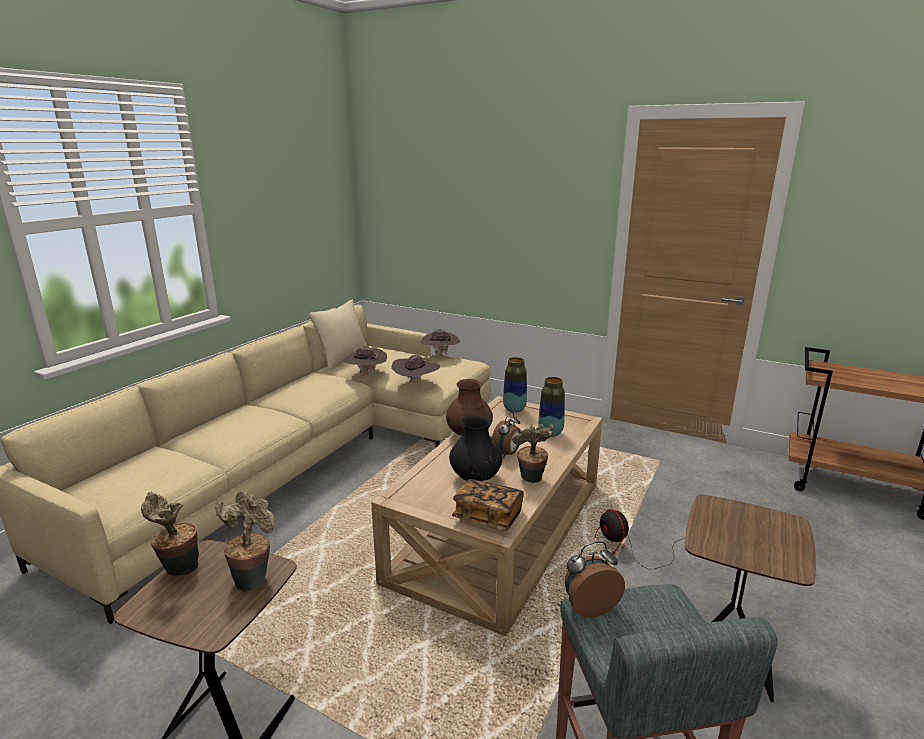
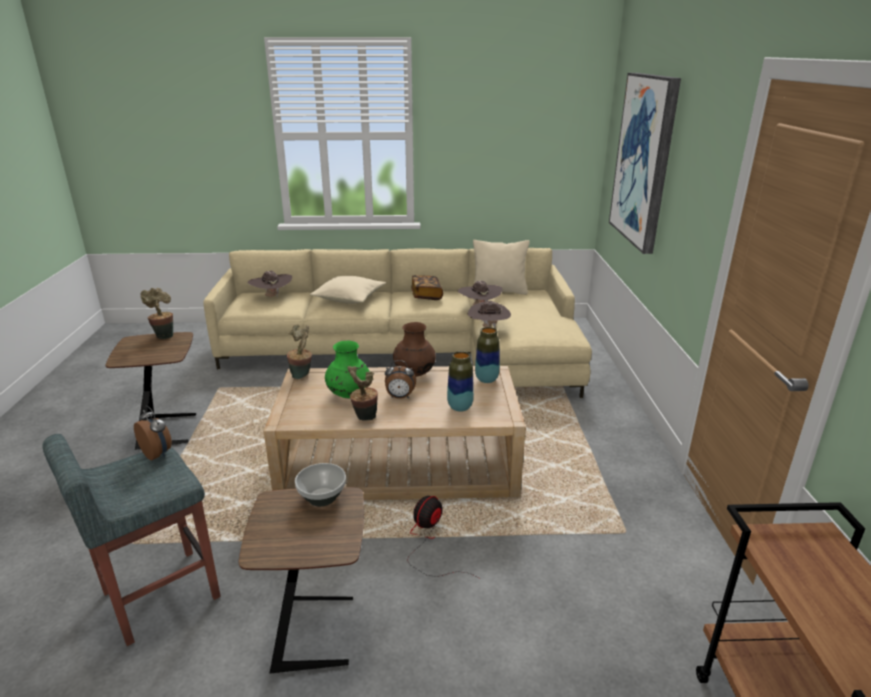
camera: 60 degrees right, 5 degrees up
(234, 424) = (349, 298): none -> beige pillow
(253, 578) = (162, 354): potted plant -> potted plant (302, 375)
(440, 356) = (563, 320): brown hat -> brown hat (272, 296)
(452, 201) = (644, 160): none -> picture
(475, 478) = (349, 395): black vase -> green vase
(488, 516) = (296, 413): book -> book (426, 295)
(707, 516) = (322, 497): none -> bowl

